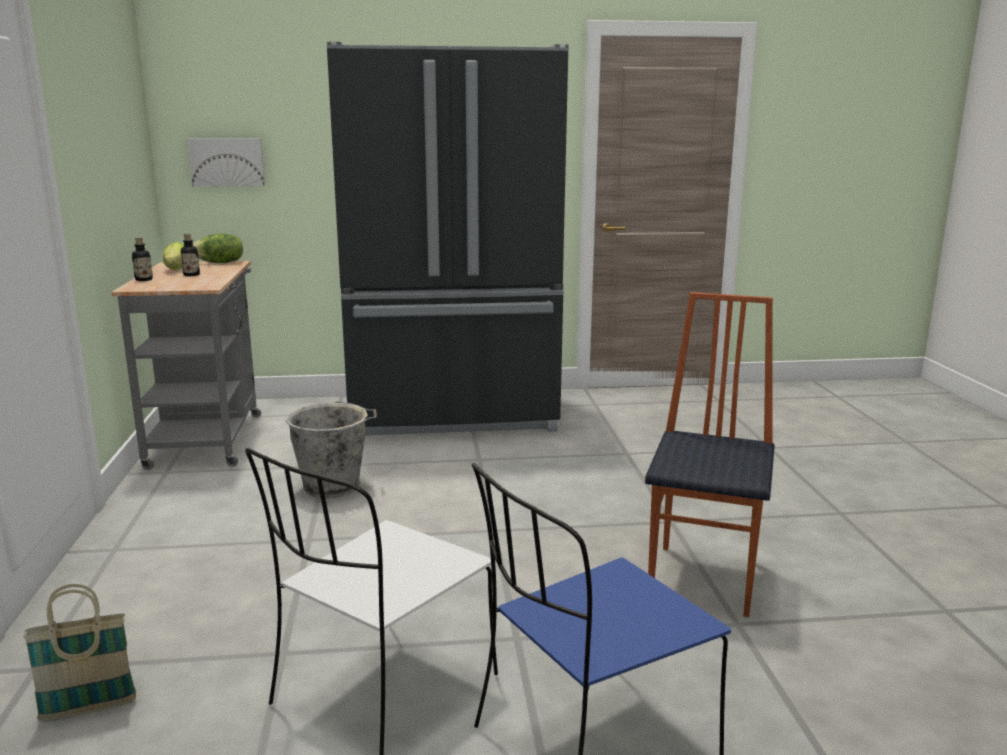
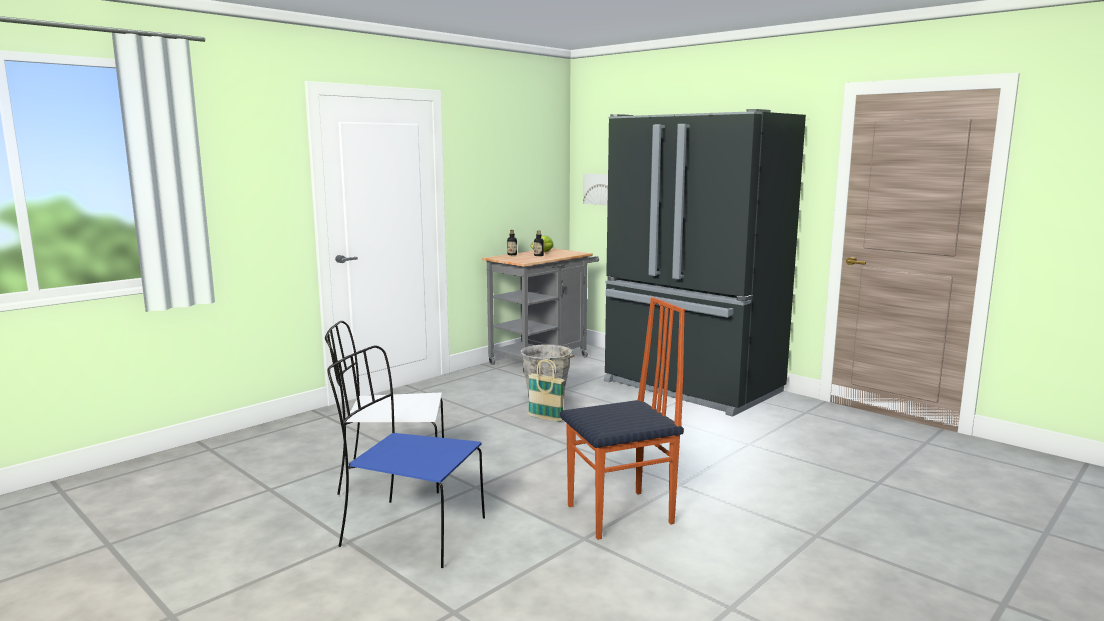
camera: 50 degrees right, 5 degrees down
(89, 709) = (314, 434): basket -> basket (546, 418)
(220, 263) = (573, 252): lettuce -> none

